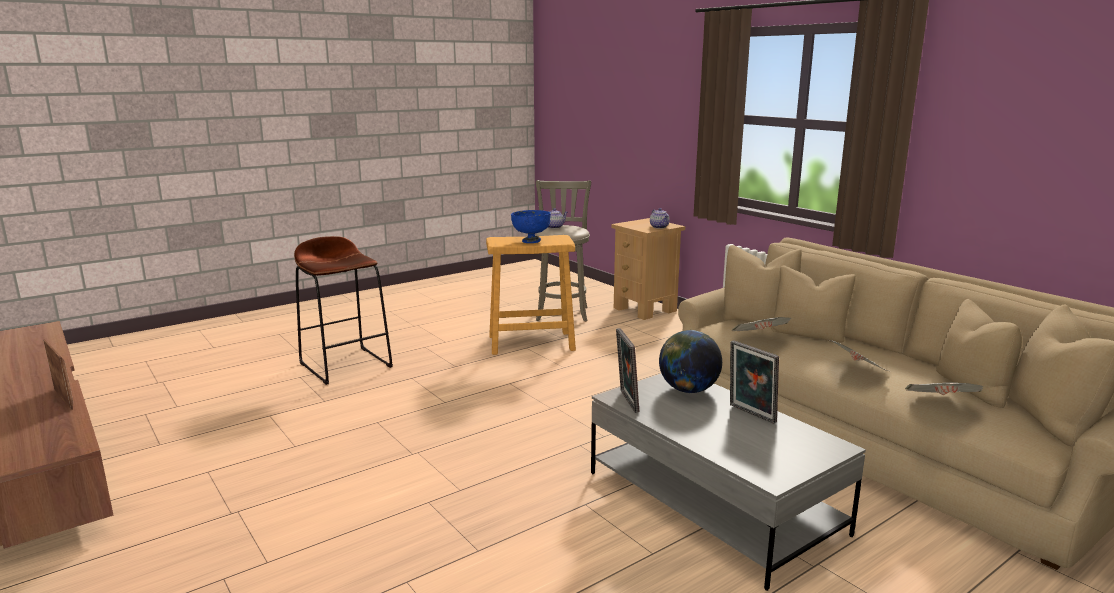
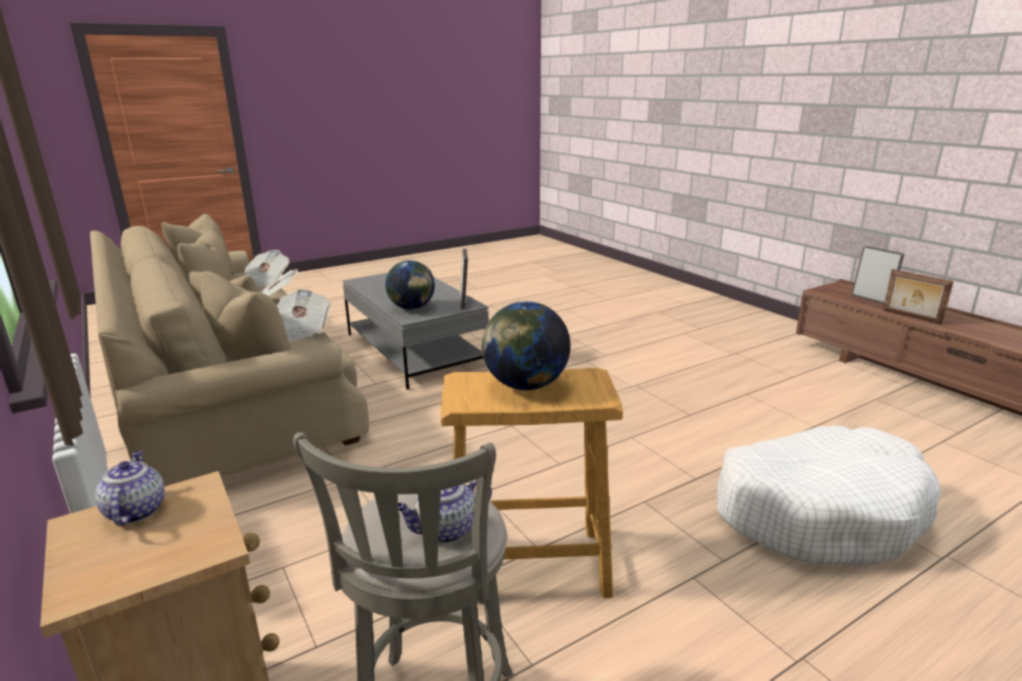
camera: 175 degrees left, 5 degrees up
(346, 365) = (818, 511): brown stool -> white dog bed
(531, 241) = (525, 386): blue bowl -> globe
(750, 414) = (385, 294): picture frame -> picture frame (871, 299)

